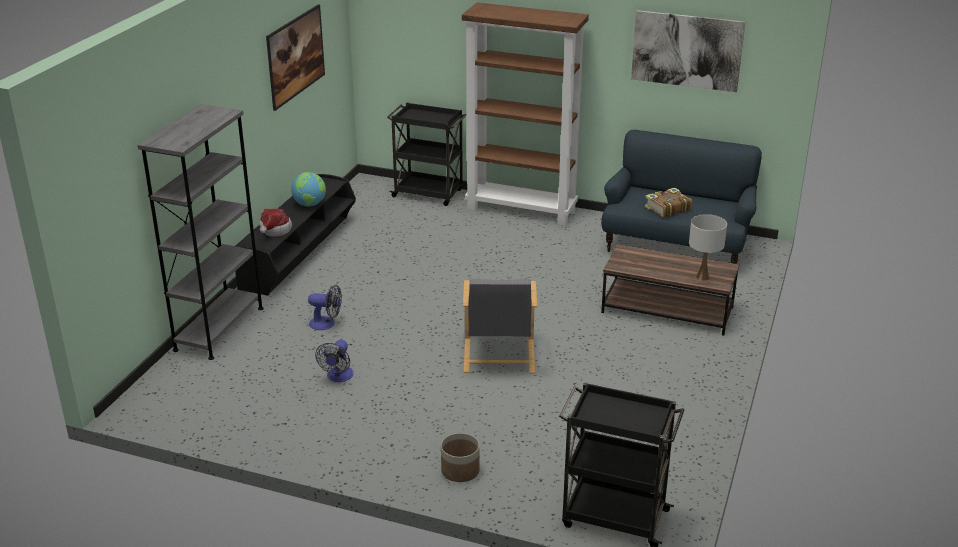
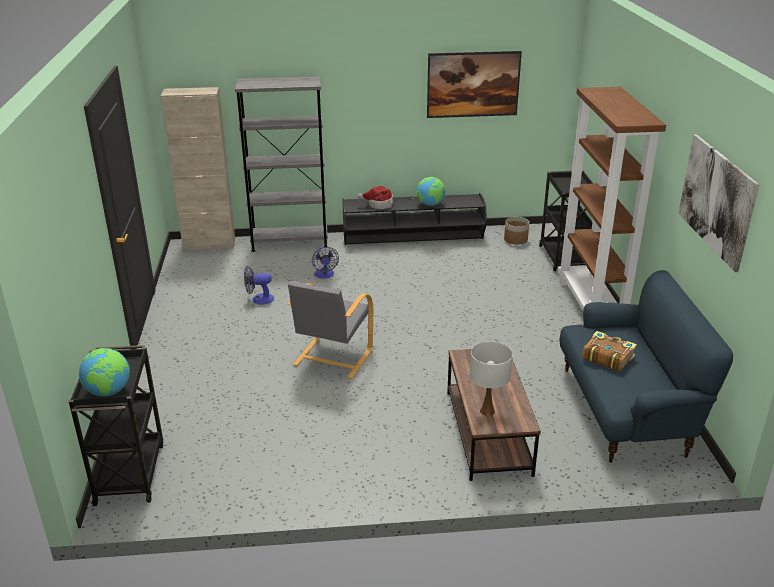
camera: 65 degrees right, 0 degrees up
(153, 387) = (209, 244): none -> beige cabinet
(460, 470) = (166, 380): planter -> planter (516, 240)
(498, 357) = (332, 358): grey armchair -> grey armchair turned 45 degrees counterclockwise
(645, 419) = (109, 392): none -> globe

